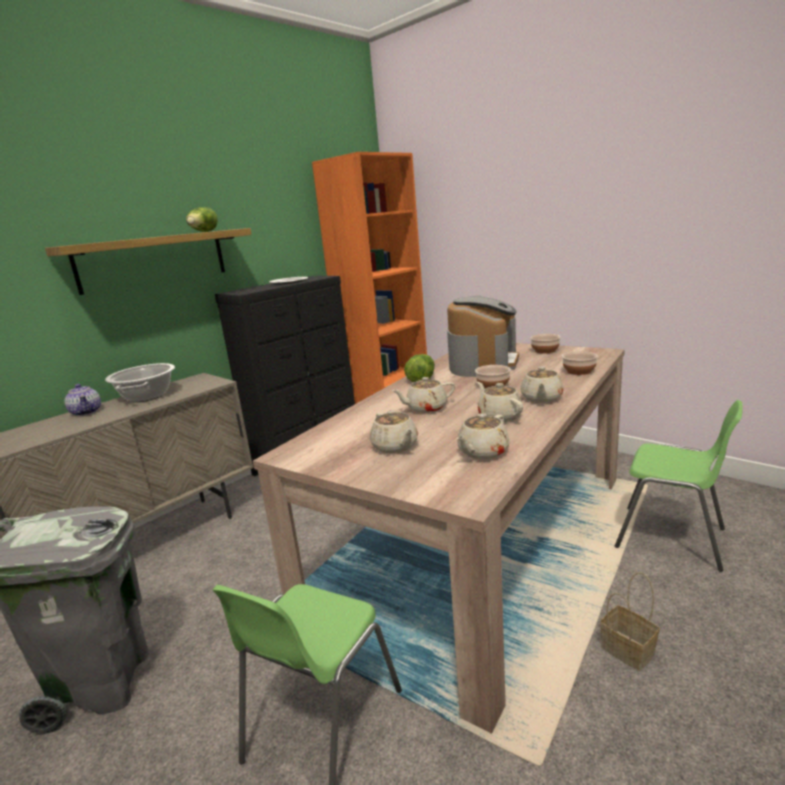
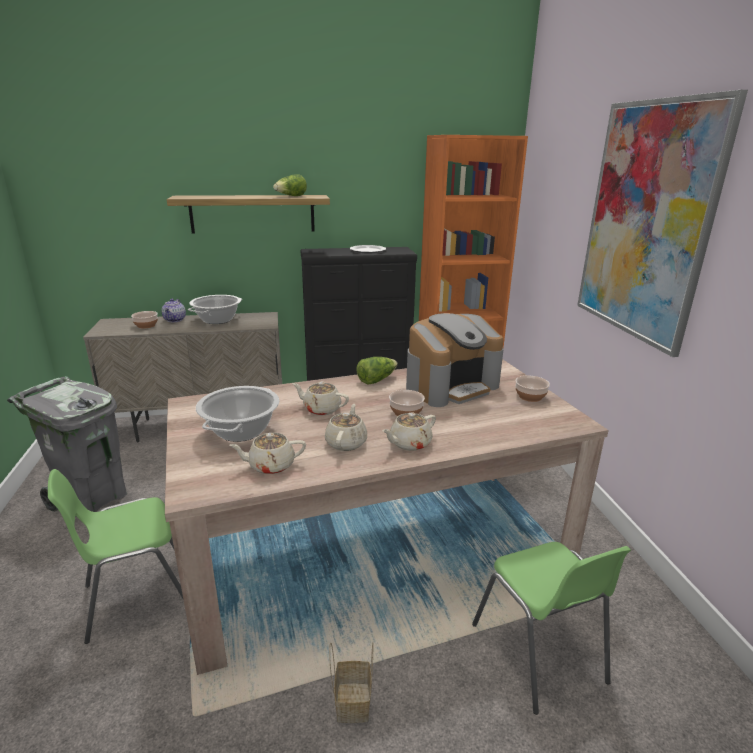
camera: 35 degrees right, 5 degrees up
(395, 446) = (241, 431): beige teapot -> cooking pot
(562, 197) = (645, 222): none -> picture
(579, 371) = (503, 433): bowl -> bowl (146, 325)

